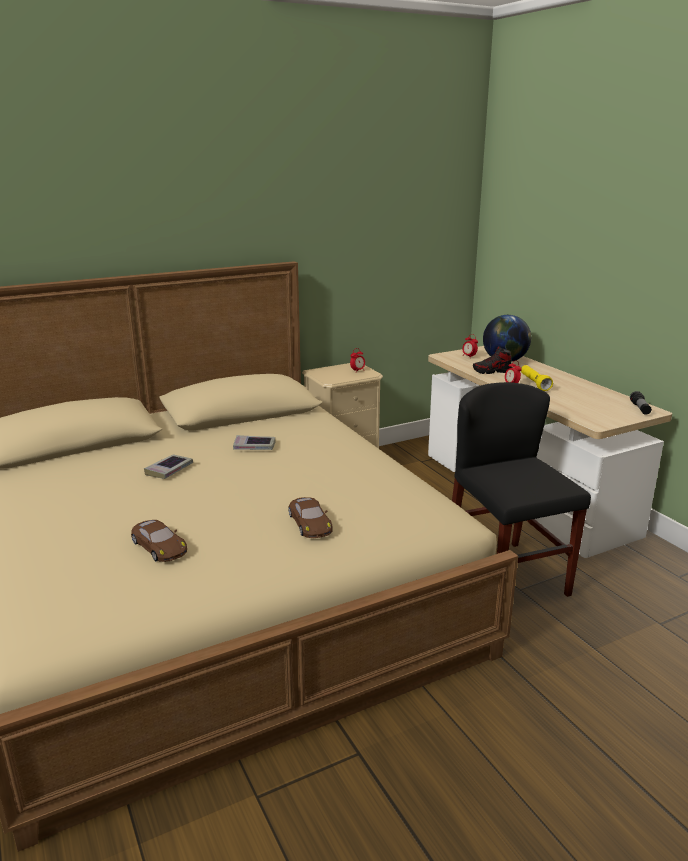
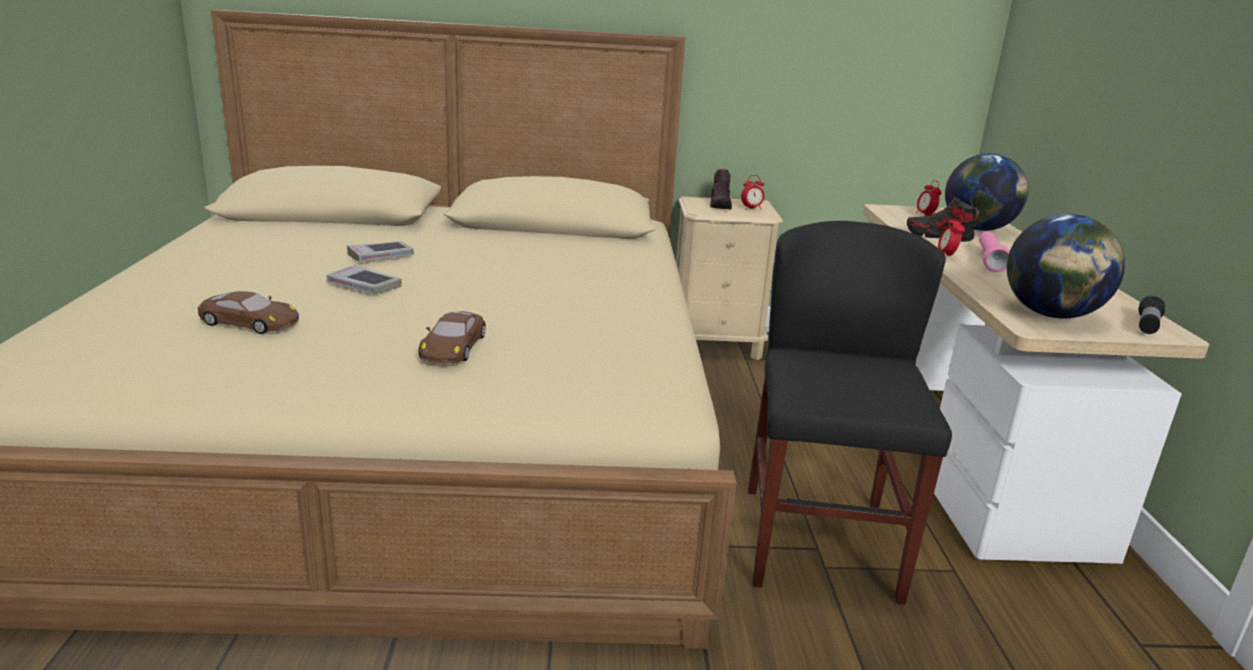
camera: 25 degrees right, 0 degrees up
(159, 546) = (249, 322): brown toy car -> brown toy car turned 60 degrees counterclockwise
(254, 446) = (511, 256): book -> book (364, 286)
(336, 372) = (720, 205): none -> shoe
(534, 384) = (989, 261): yellow flashlight -> pink flashlight
(596, 413) = (1051, 315): none -> globe

